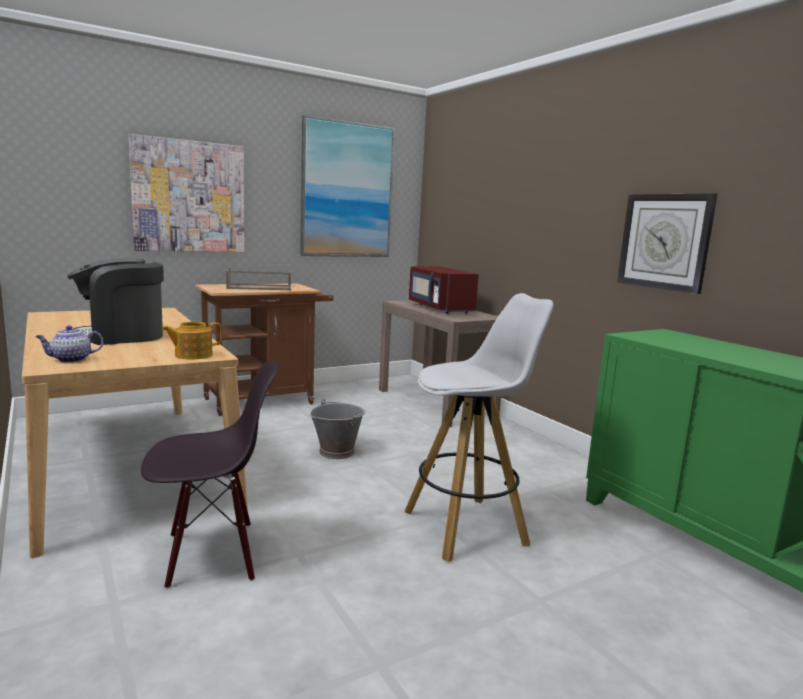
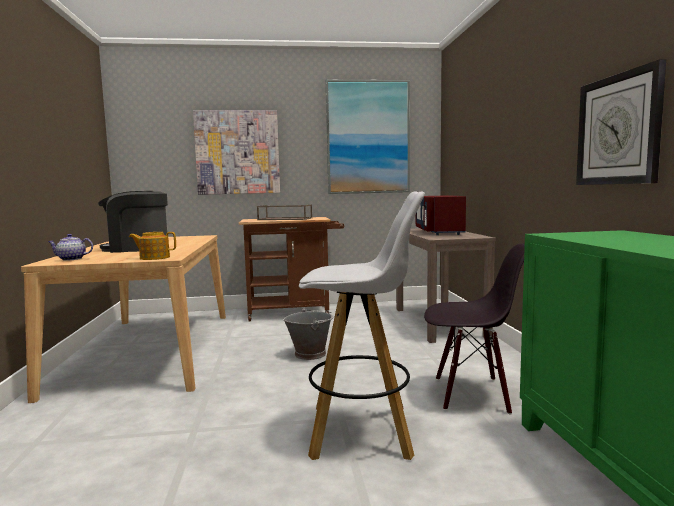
camera: 25 degrees right, 5 degrees down
(212, 555) = (133, 420): black chair -> black chair (471, 394)

